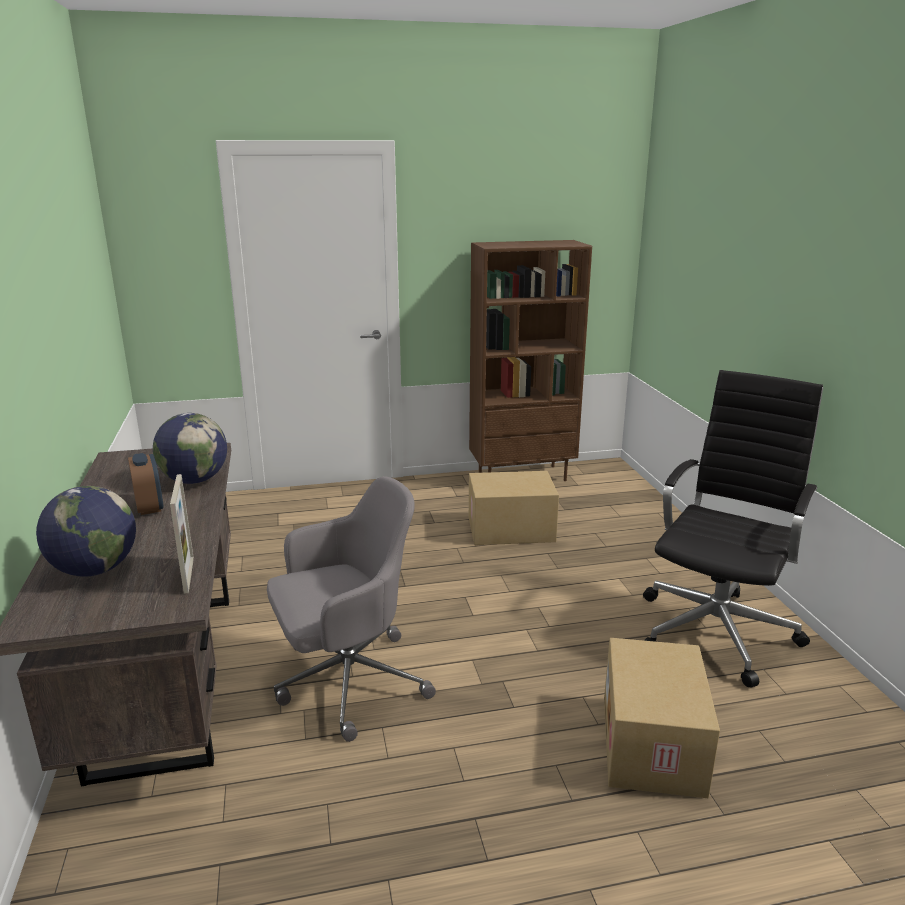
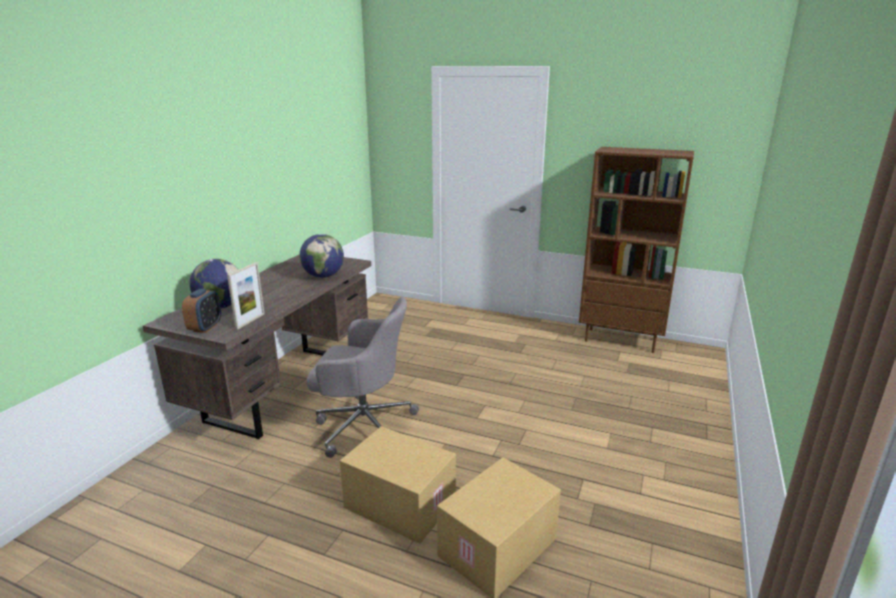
camera: 35 degrees right, 0 degrees up
(149, 507) = (284, 284): alarm clock -> alarm clock (205, 327)
(510, 530) = (567, 374): cardboard box -> cardboard box (398, 504)
(717, 629) = (648, 499): black office chair -> none

